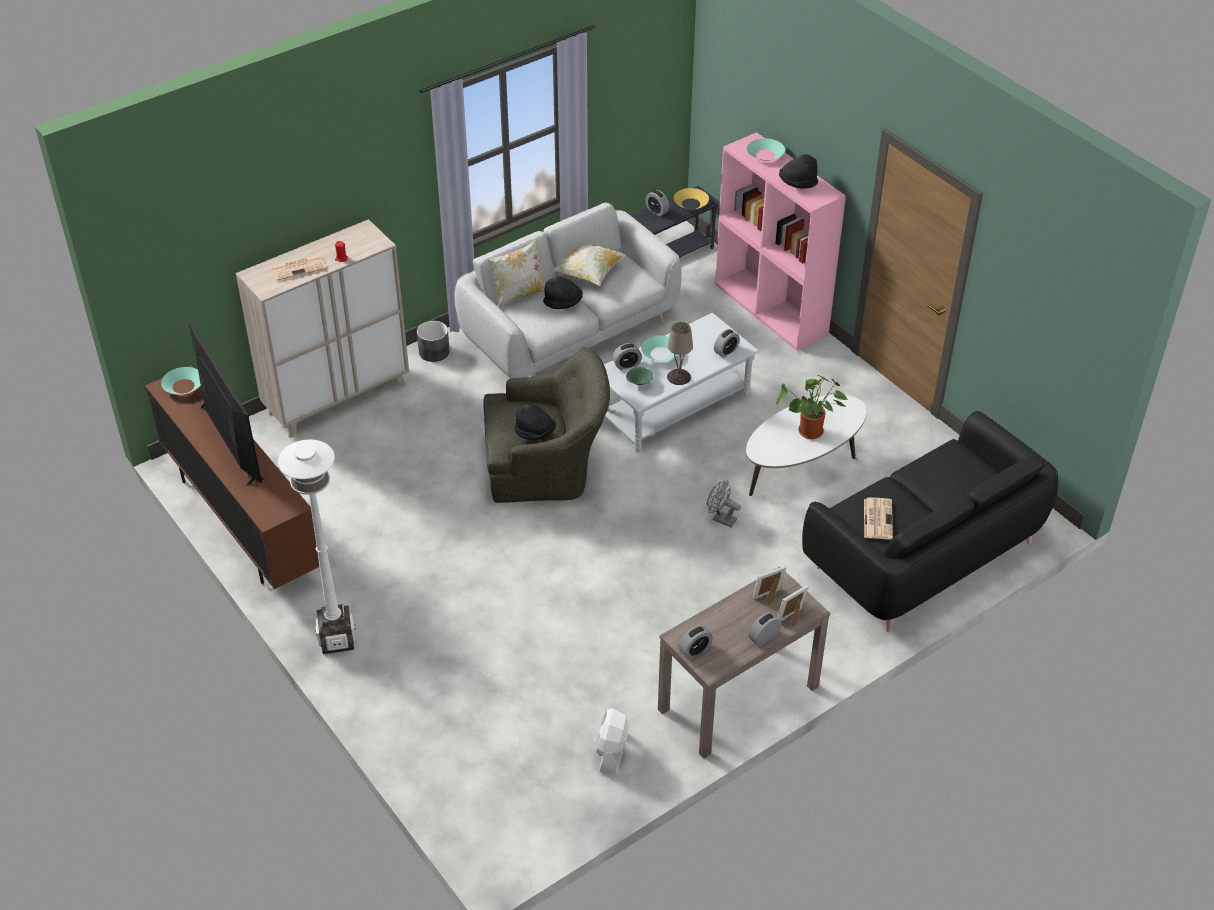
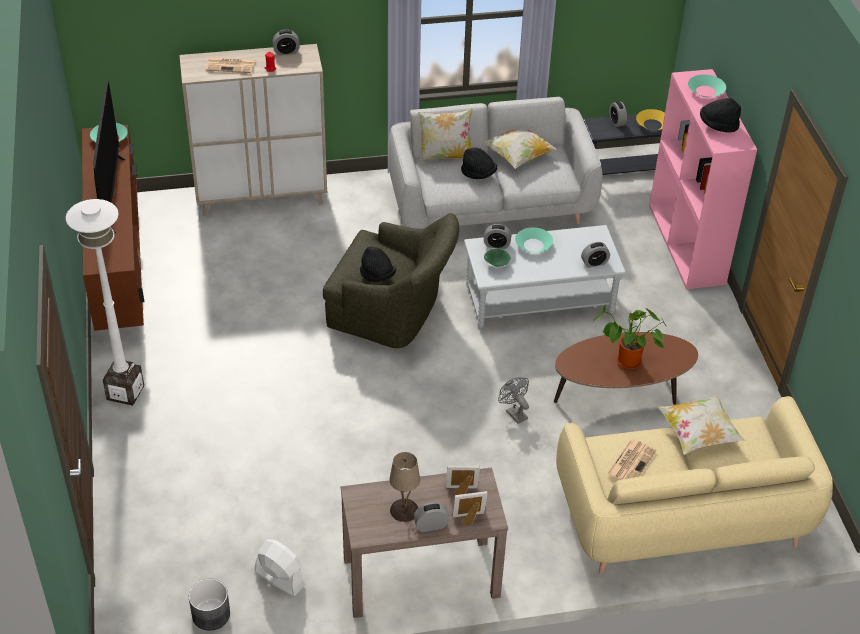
camera: 25 degrees right, 0 degrees up
(433, 352) = (365, 185): grey planter -> grey planter (210, 614)
(612, 752) = (279, 578): white fan -> white fan turned 90 degrees clockwise
(679, 377) = (535, 271): beige table lamp -> beige table lamp (404, 510)
(695, 650) = (361, 512): alarm clock -> alarm clock (286, 52)
(802, 467) = (620, 394): white coffee table -> brown coffee table
(916, 473) = (698, 435): none -> pillow
(923, 554) = (683, 516): black sofa -> beige sofa

